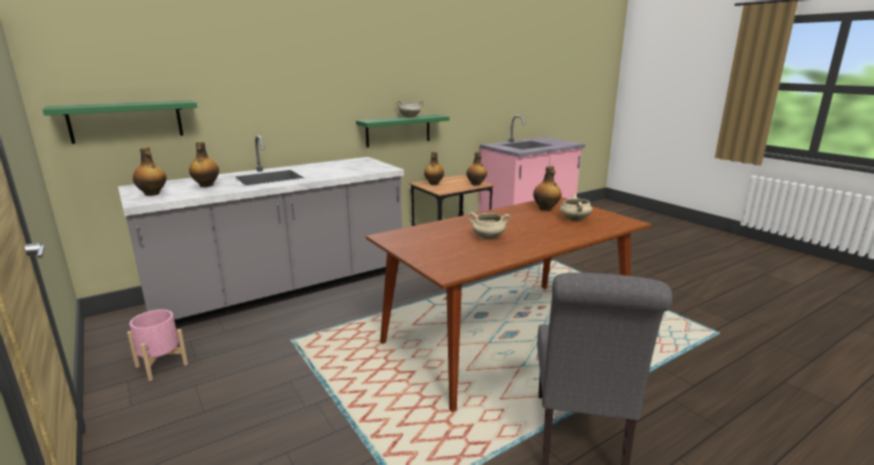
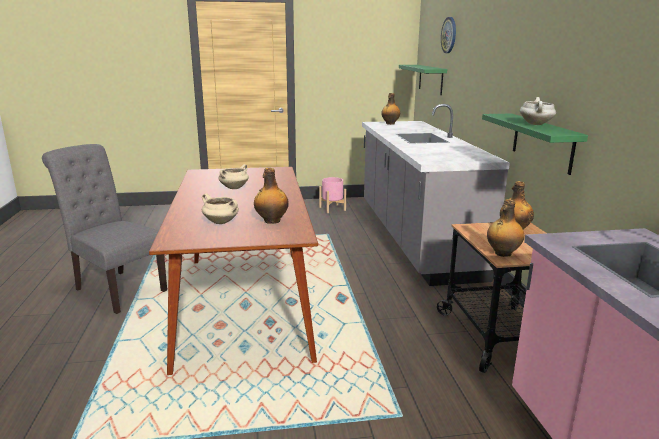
camera: 115 degrees right, 0 degrees up
(181, 57) = (449, 35): none -> wall clock
(206, 185) = (403, 129): bottle -> none

